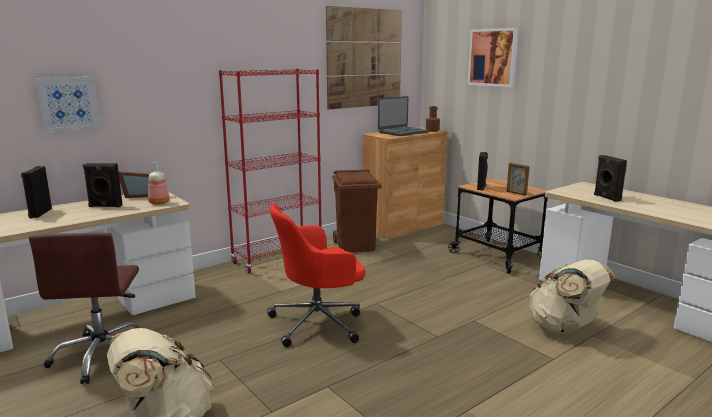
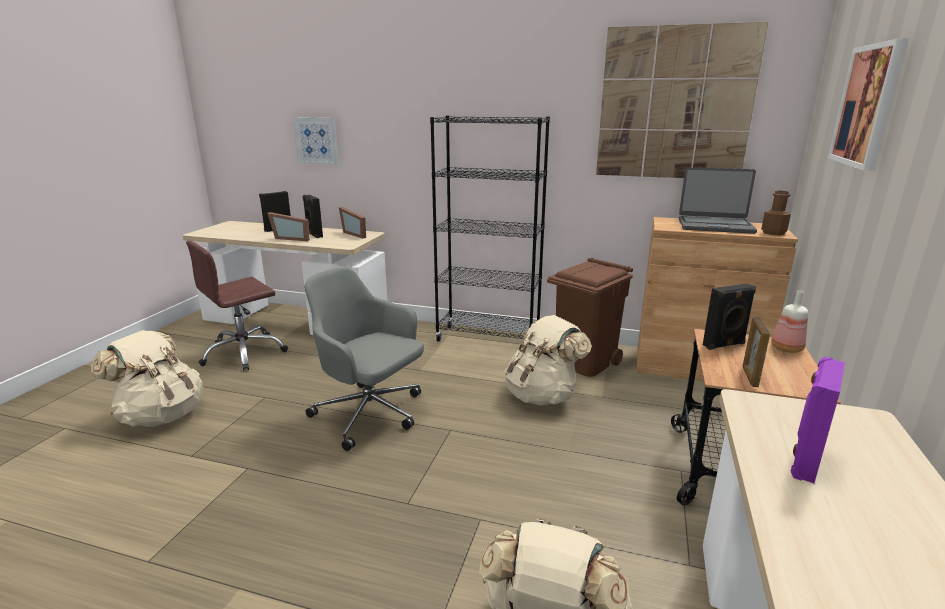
camera: 55 degrees right, 5 degrees up
(95, 213) = (292, 238): none -> picture frame
(158, 203) = (340, 242): bottle -> bottle (785, 348)
(278, 258) = (488, 339): red bookcase -> black bookcase
(318, 323) = (370, 414): red office chair -> grey office chair
(376, 268) = (542, 396): none -> beige backpack
(606, 198) = (804, 460): black speaker -> purple speaker

